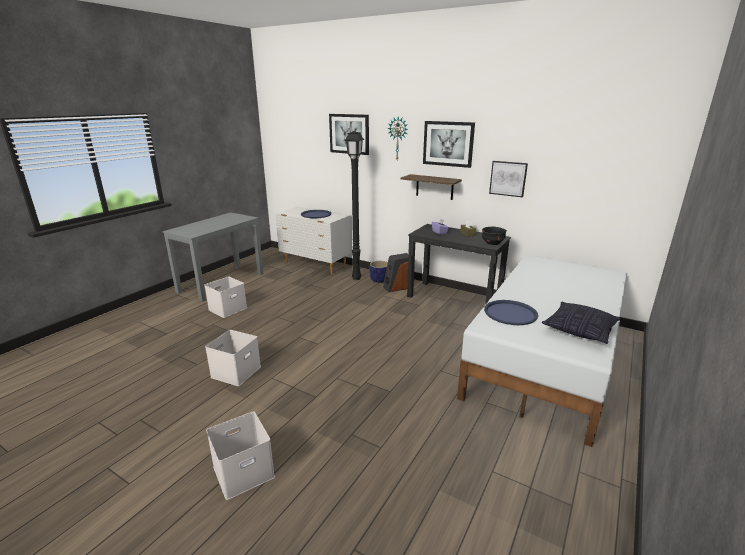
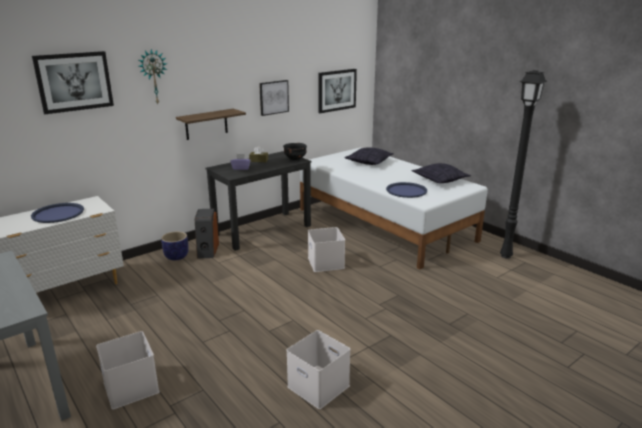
camera: 70 degrees left, 0 degrees up
(243, 473) = (487, 389): white storage box -> white storage box (326, 263)
(356, 278) = (152, 269): black floor lamp -> black floor lamp (504, 256)
(448, 143) = (214, 73): picture -> picture (336, 90)
(577, 282) = (369, 162): none -> pillow

